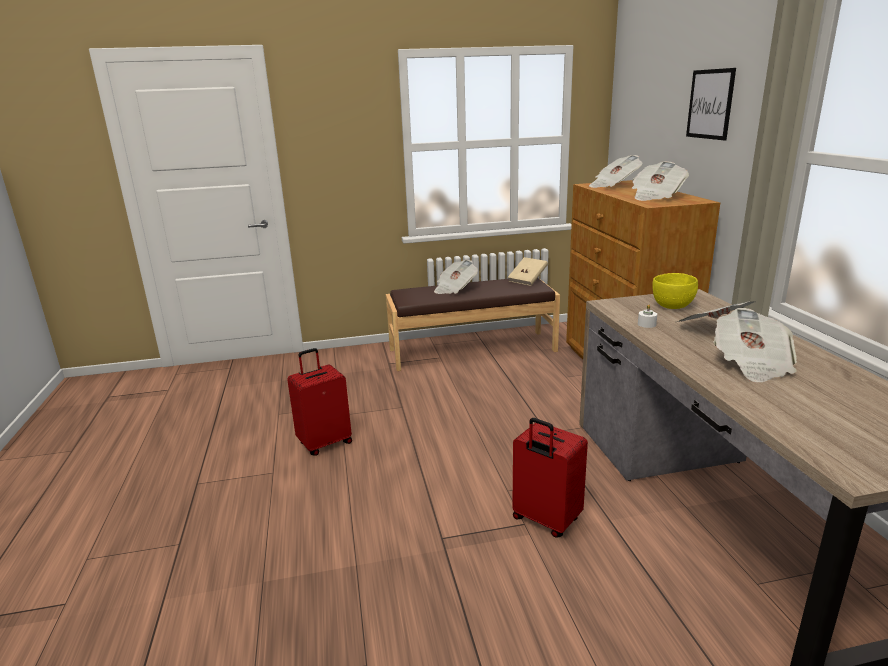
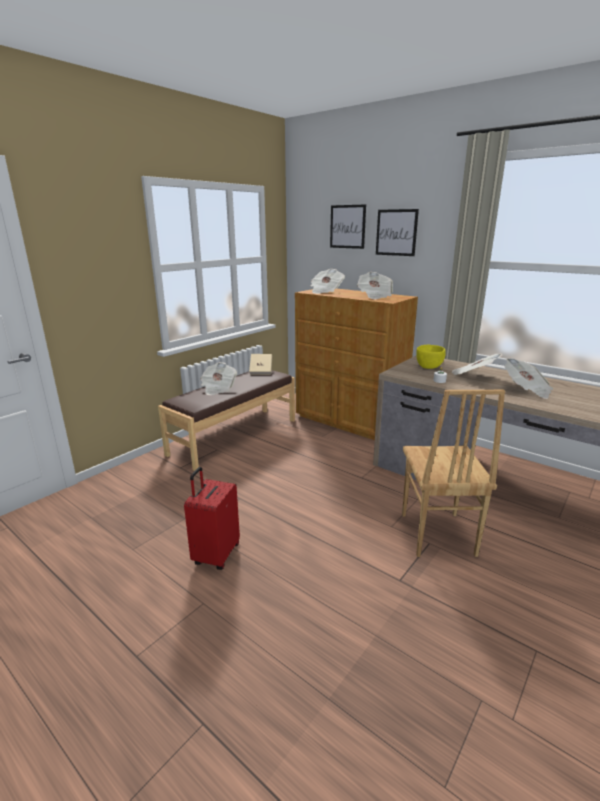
camera: 40 degrees left, 0 degrees up
(545, 520) = (436, 534): red suitcase -> brown chair
(663, 96) = (347, 226): none -> picture

